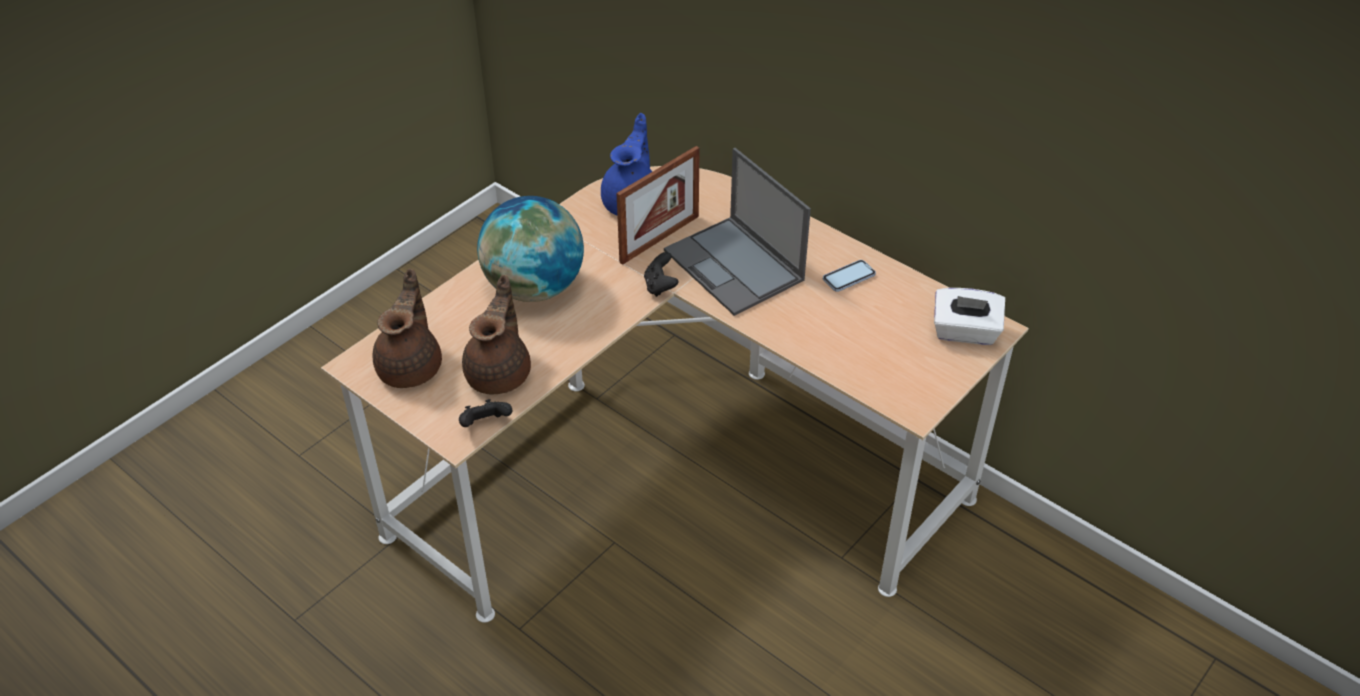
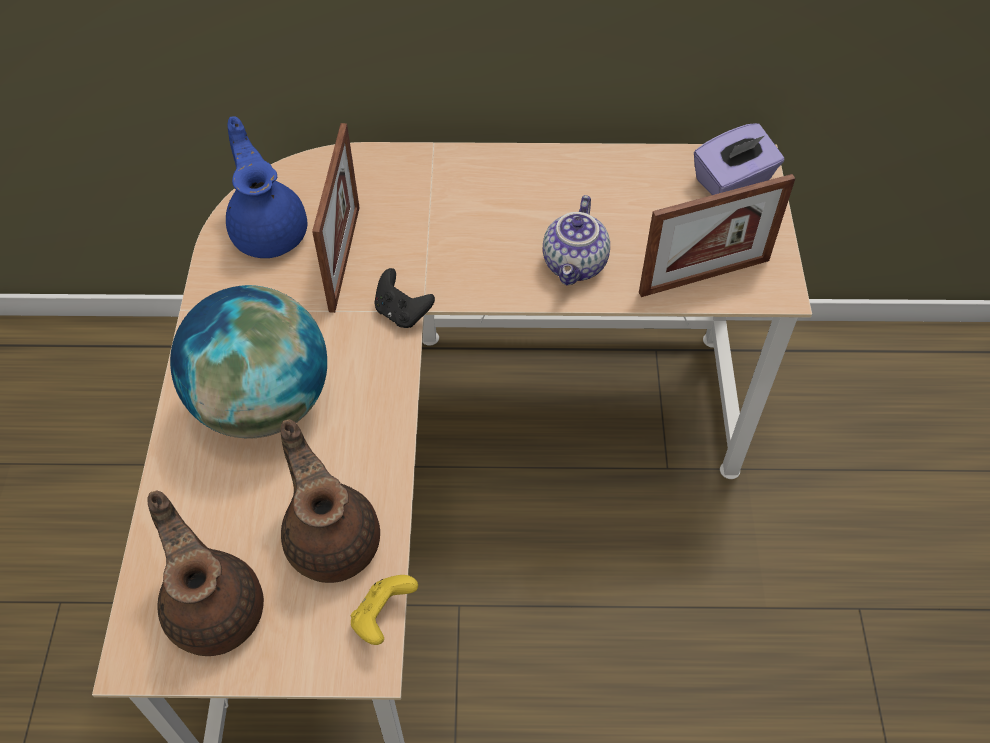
camera: 40 degrees left, 10 degrees up
(485, 424) = (383, 616): black game controller -> yellow game controller
(735, 266) = (455, 241): laptop -> none
(796, 320) = (576, 265): none -> teapot
(849, 277) = (575, 187): phone -> none
(874, 374) = (704, 276): none -> picture frame
(965, 332) = (733, 182): white tissue box -> purple tissue box

